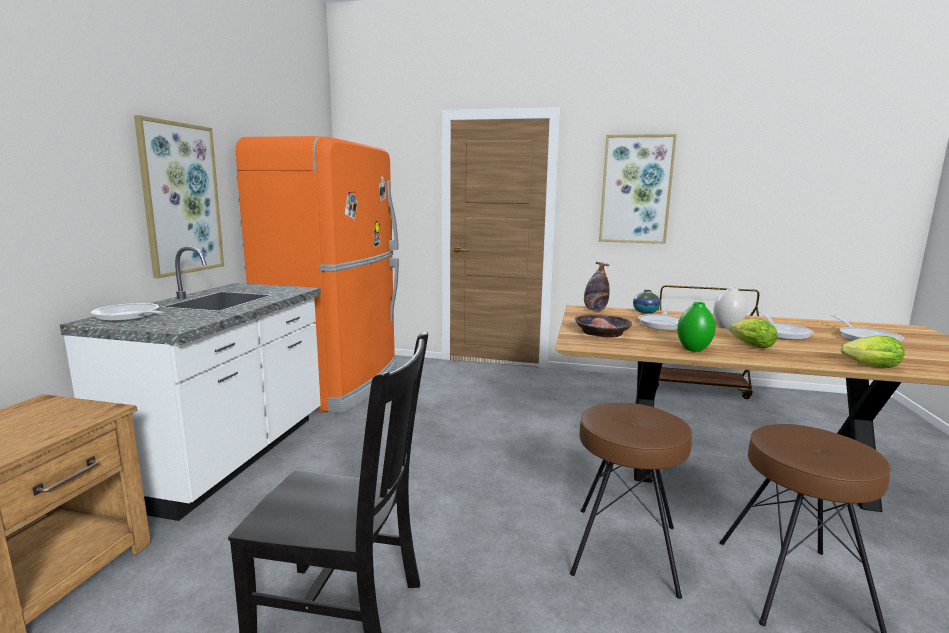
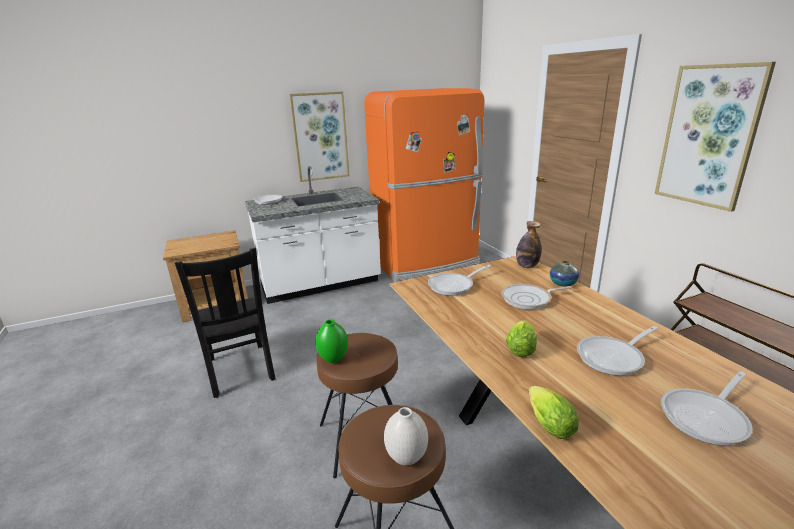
camera: 55 degrees right, 10 degrees up
(602, 332) = (454, 286): bowl -> frying pan
(693, 349) = (461, 326): green vase -> green vase (333, 359)
(727, 327) = (579, 327): white vase -> white vase (406, 457)

